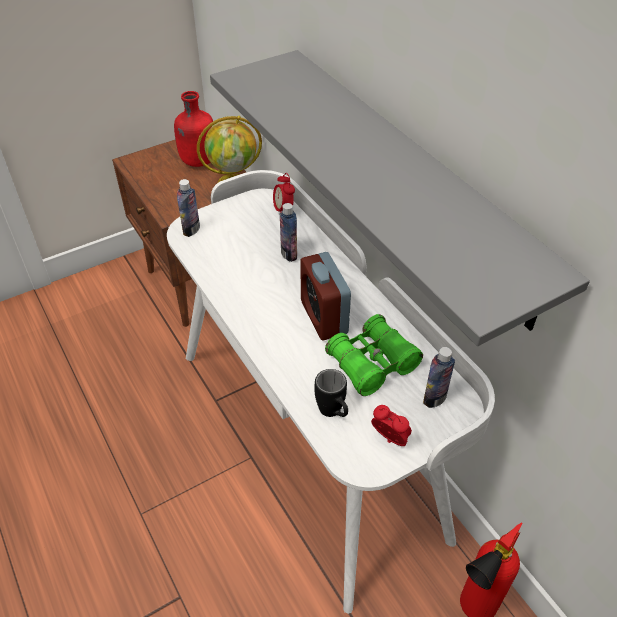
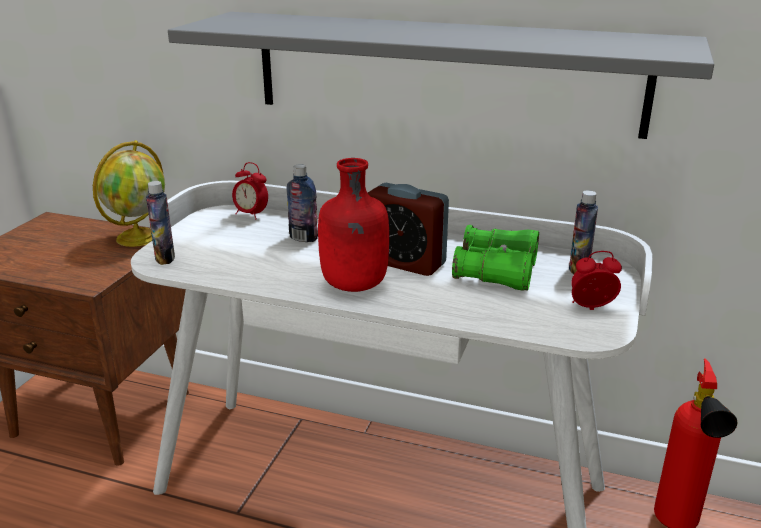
camera: 40 degrees left, 20 degrees down
(198, 161) = (69, 235): red bottle -> red bottle (354, 286)
(333, 413) = (519, 315): black mug -> none

